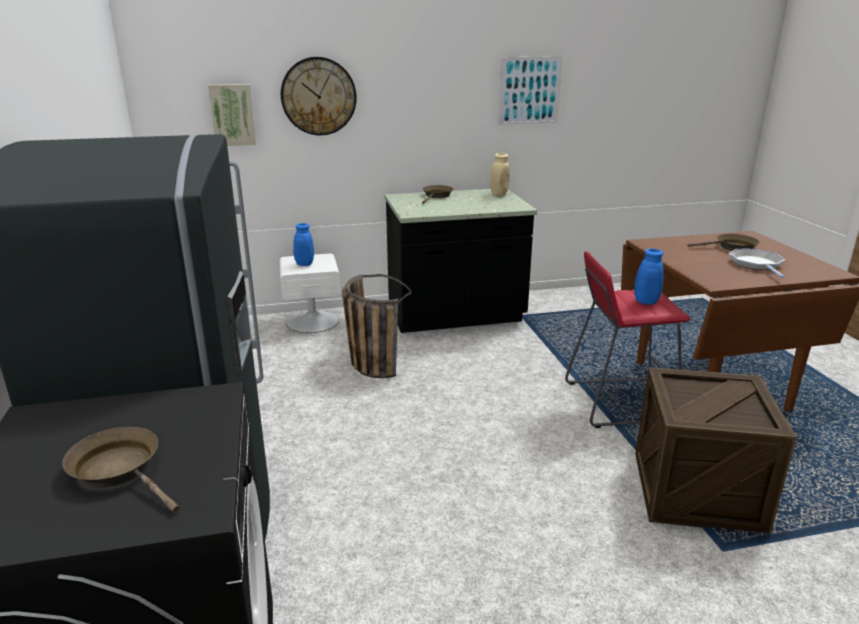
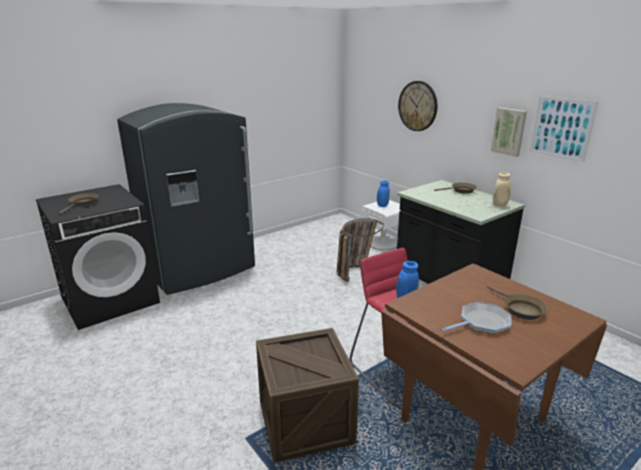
camera: 65 degrees right, 0 degrees up
(232, 115) = (378, 109): picture -> picture (509, 131)

